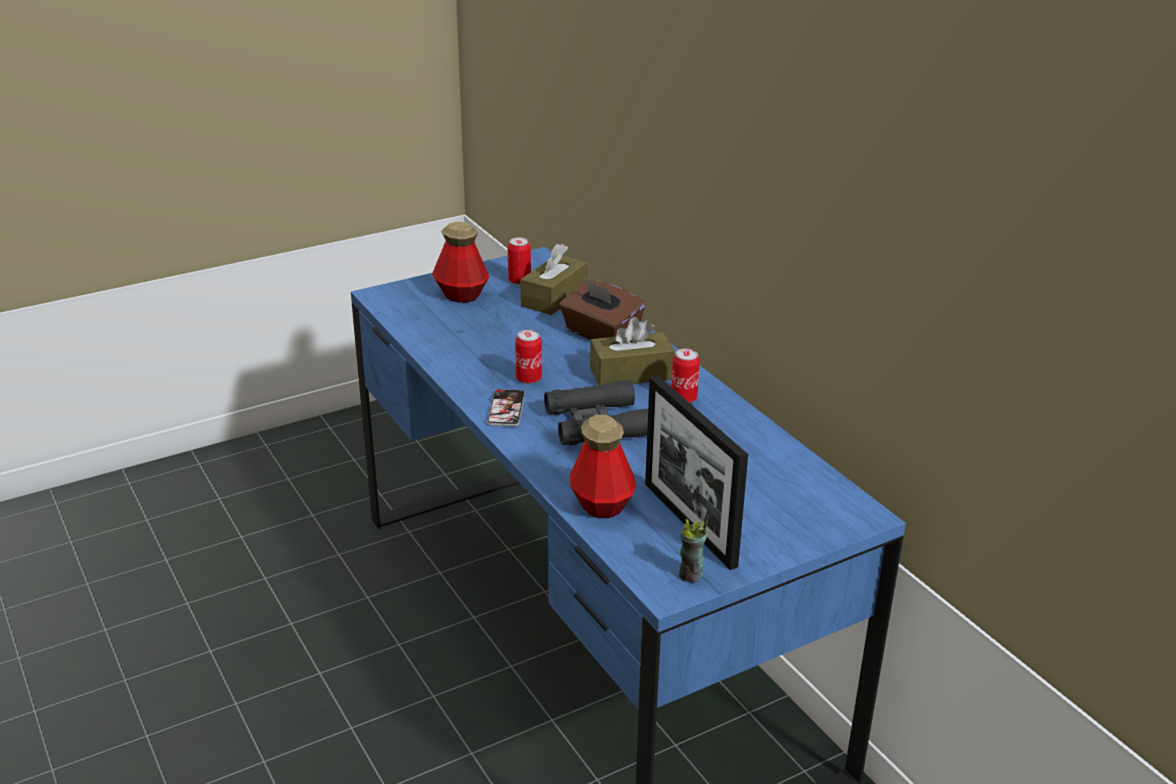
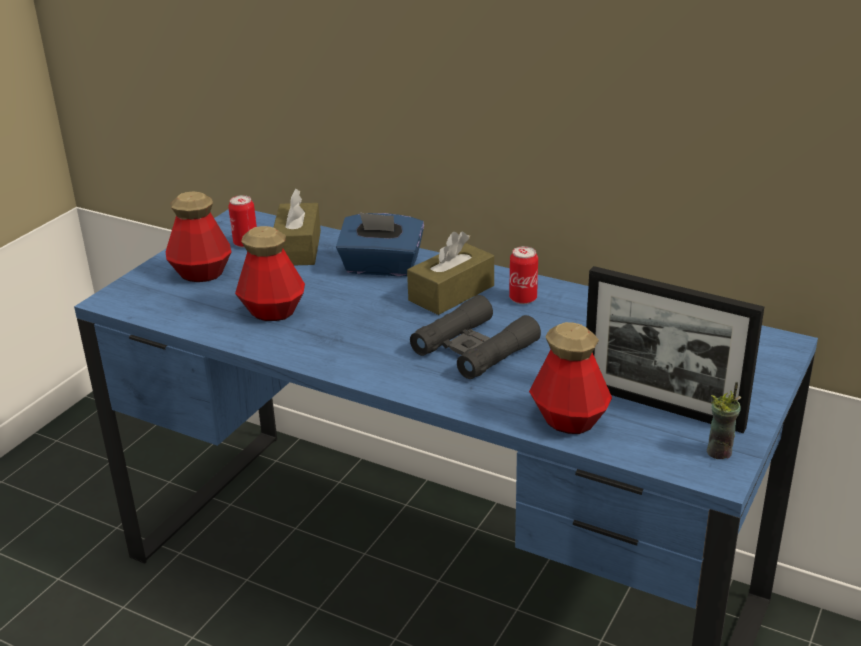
camera: 30 degrees left, 0 degrees up
(479, 342) = (272, 311): none -> bottle
(506, 409) = (374, 365): phone -> none
(528, 379) = (362, 330): can -> none
(600, 334) = (381, 267): brown tissue box -> blue tissue box

